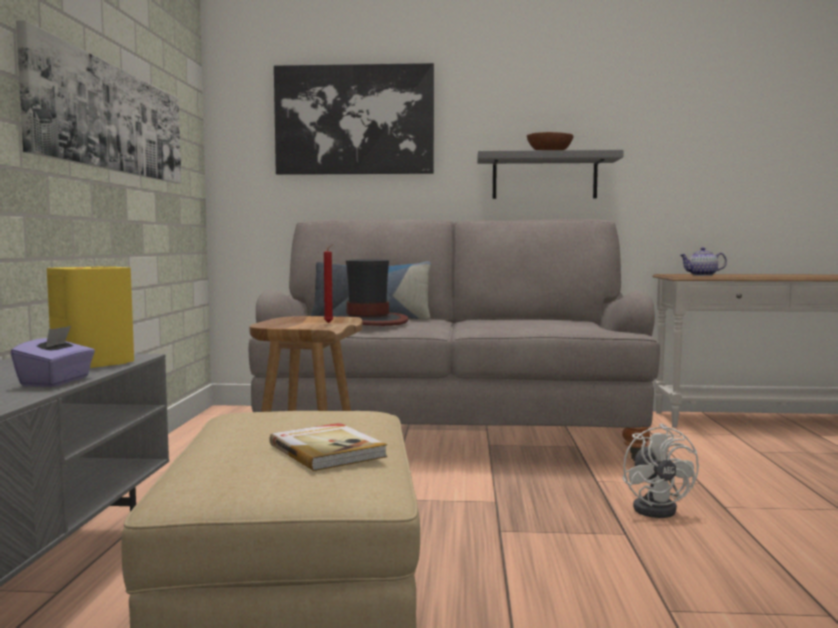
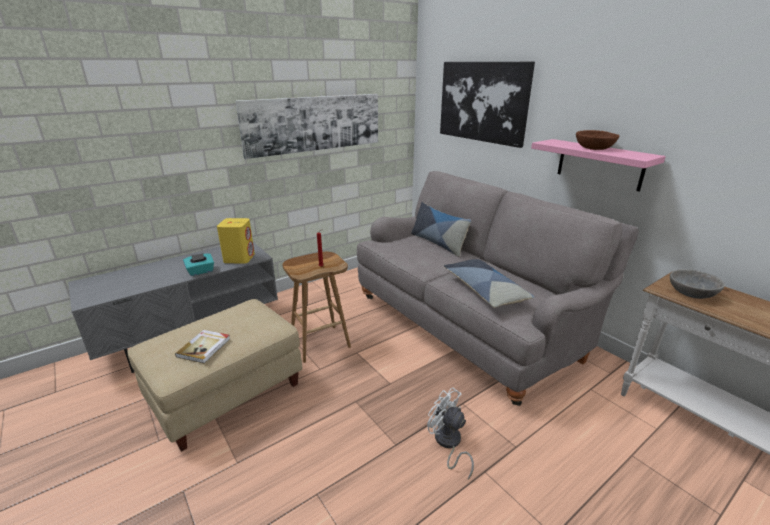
camera: 50 degrees right, 20 degrees up
(56, 382) = (201, 271): purple tissue box -> turquoise tissue box
(368, 322) = (413, 251): hat -> none
(533, 324) = (484, 290): none -> pillow
(544, 177) = (599, 164): grey shelf -> pink shelf
(659, 508) = (448, 444): white fan -> white fan turned 90 degrees clockwise
(702, 275) = (692, 293): teapot -> grey bowl

